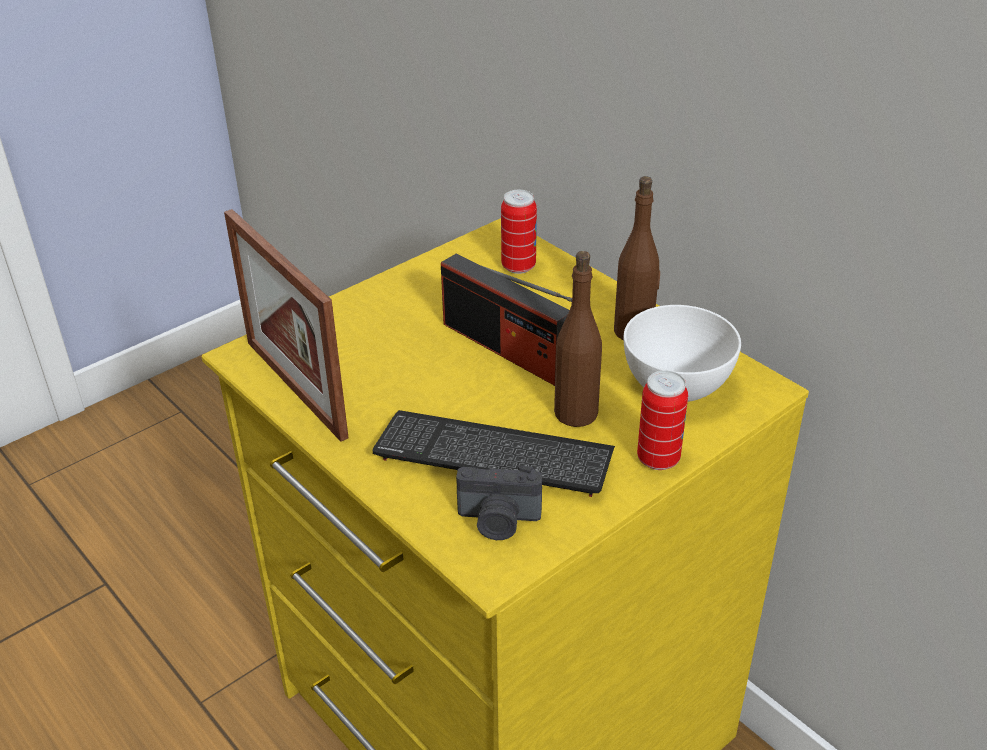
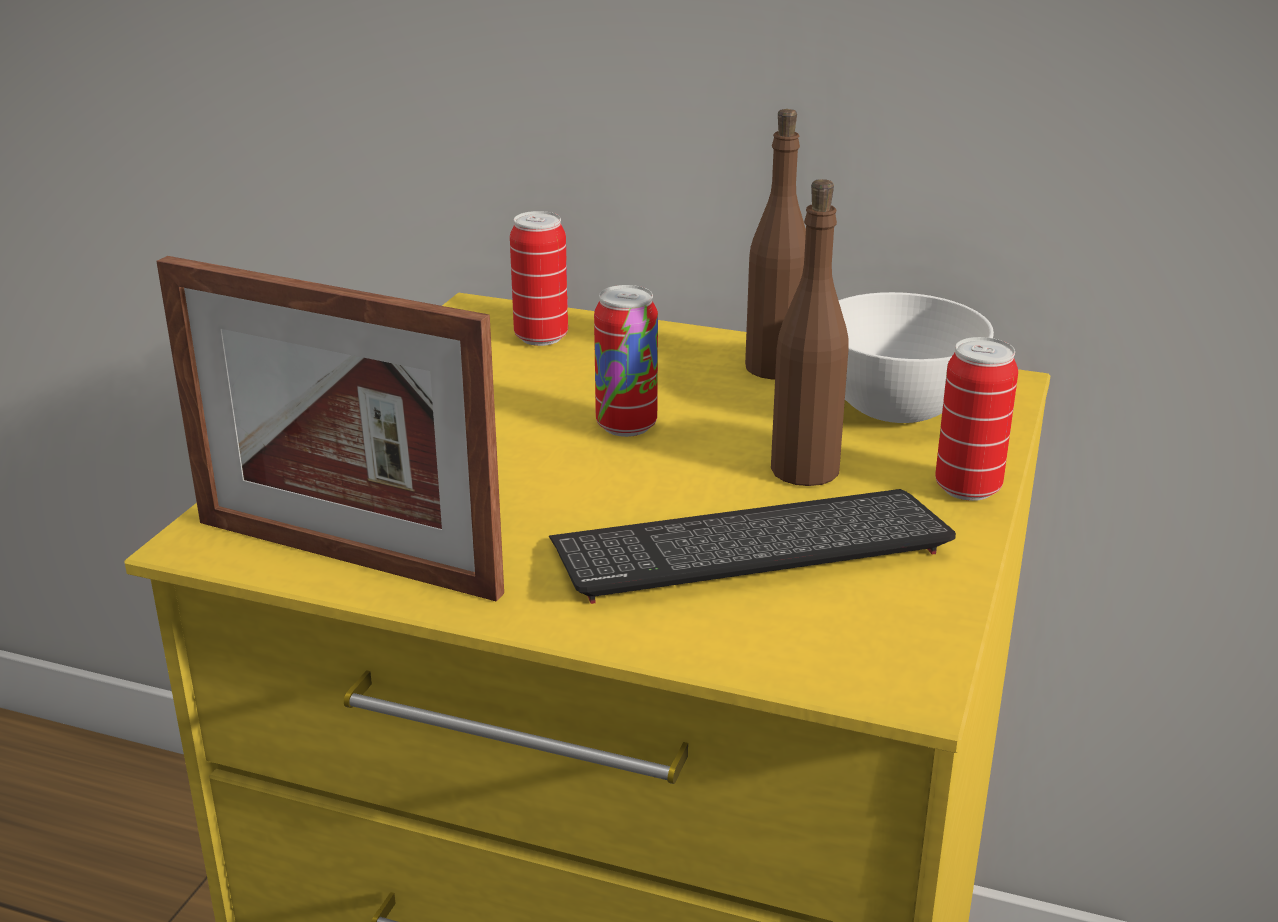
camera: 30 degrees left, 10 degrees down
(498, 521) = (846, 622): camera -> none
(506, 348) = (626, 426): radio -> can

